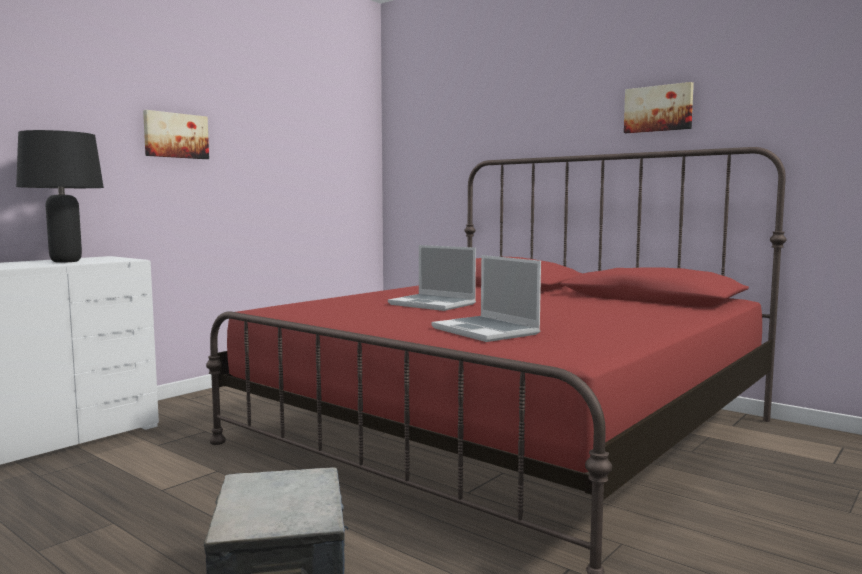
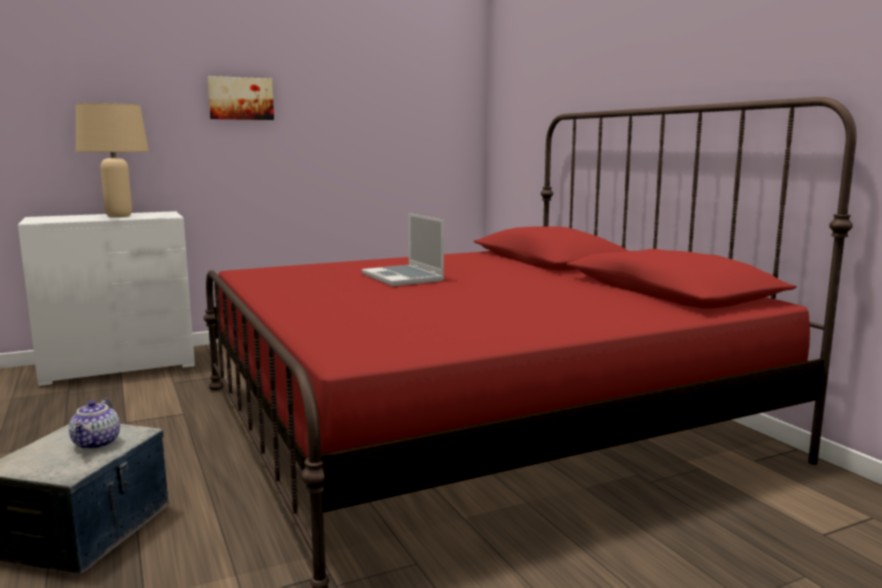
camera: 25 degrees right, 5 degrees up
(65, 261) = (118, 216): black table lamp -> beige table lamp
(296, 491) = (97, 444): none -> teapot
(487, 331) = (362, 314): laptop -> none
(658, 108) = (727, 47): picture -> none

